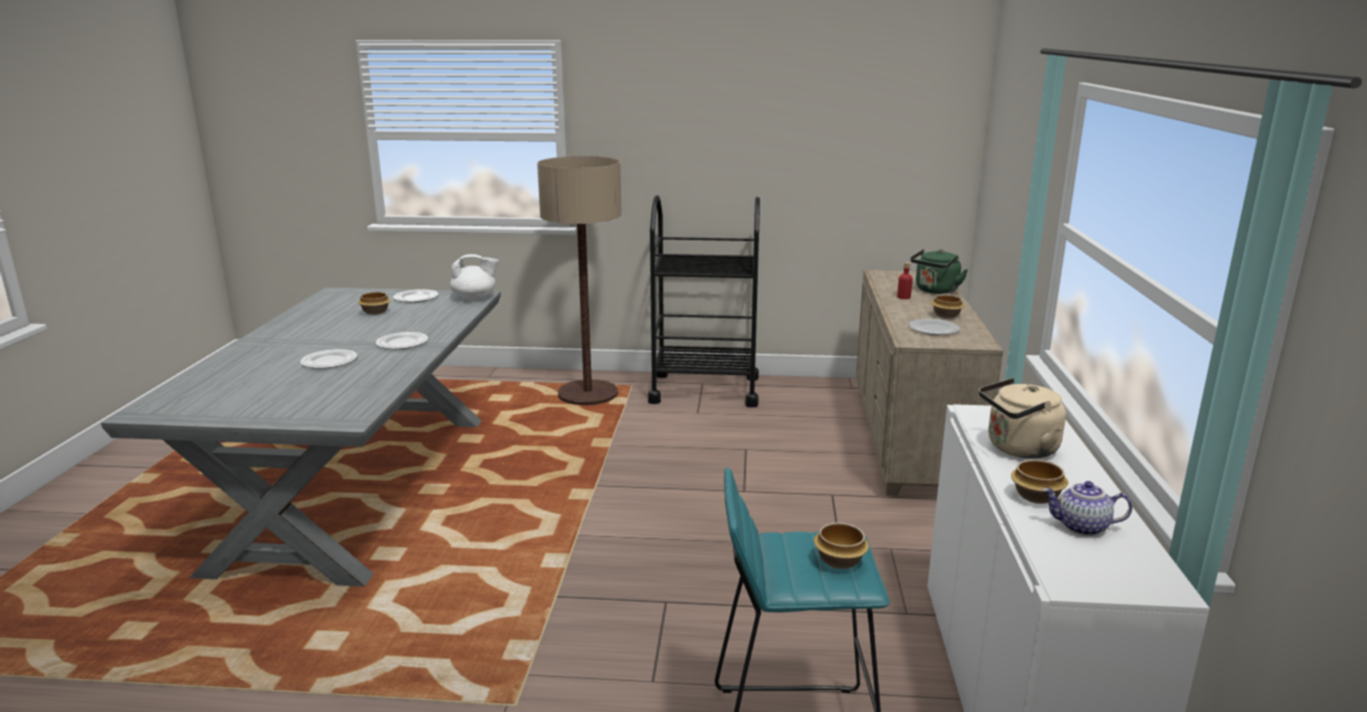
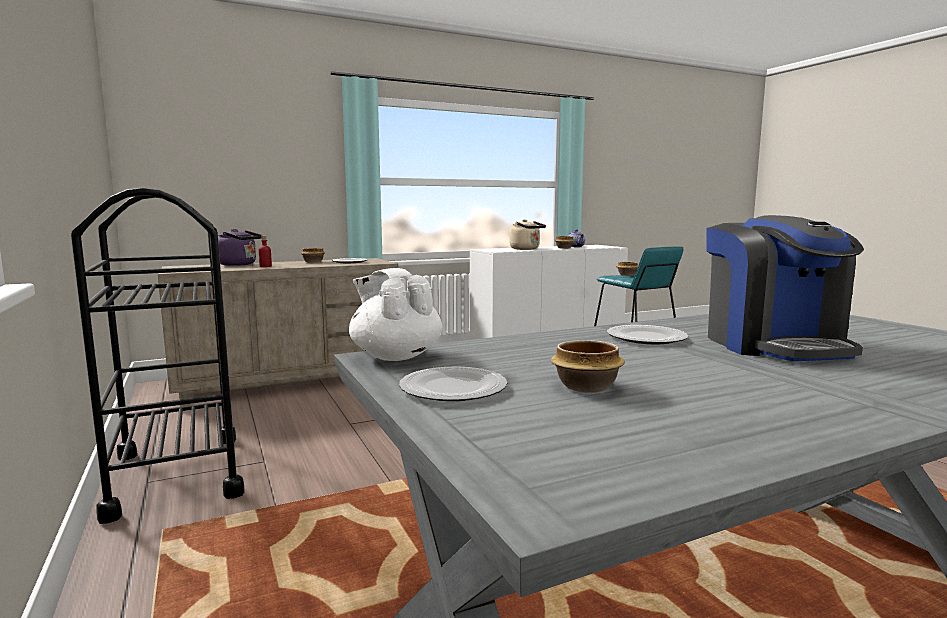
camera: 120 degrees left, 10 degrees down
(329, 362) = (774, 345): plate -> coffee machine
(588, 394) = (213, 556): floor lamp -> none
(935, 291) = (240, 264): green kettle -> purple kettle

